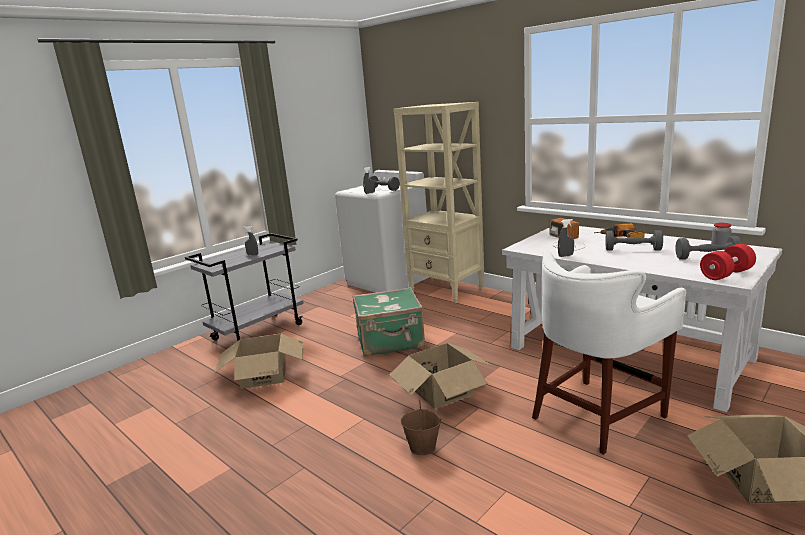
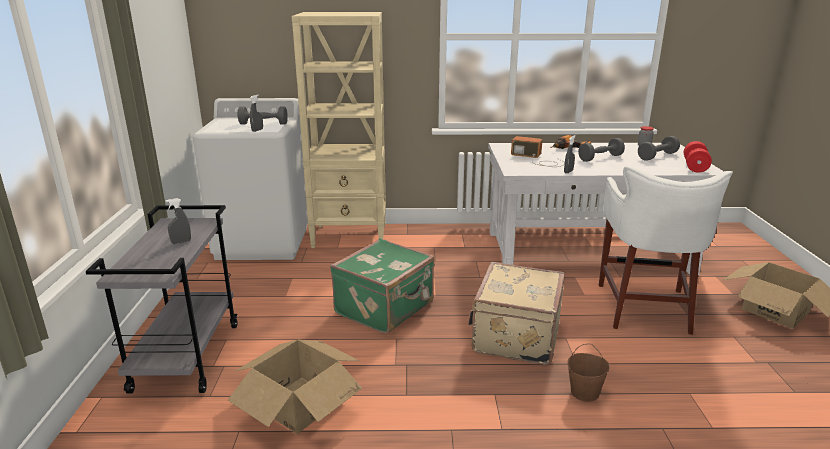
camera: 45 degrees left, 5 degrees up
(441, 391) = (514, 336): cardboard box -> beige suitcase

